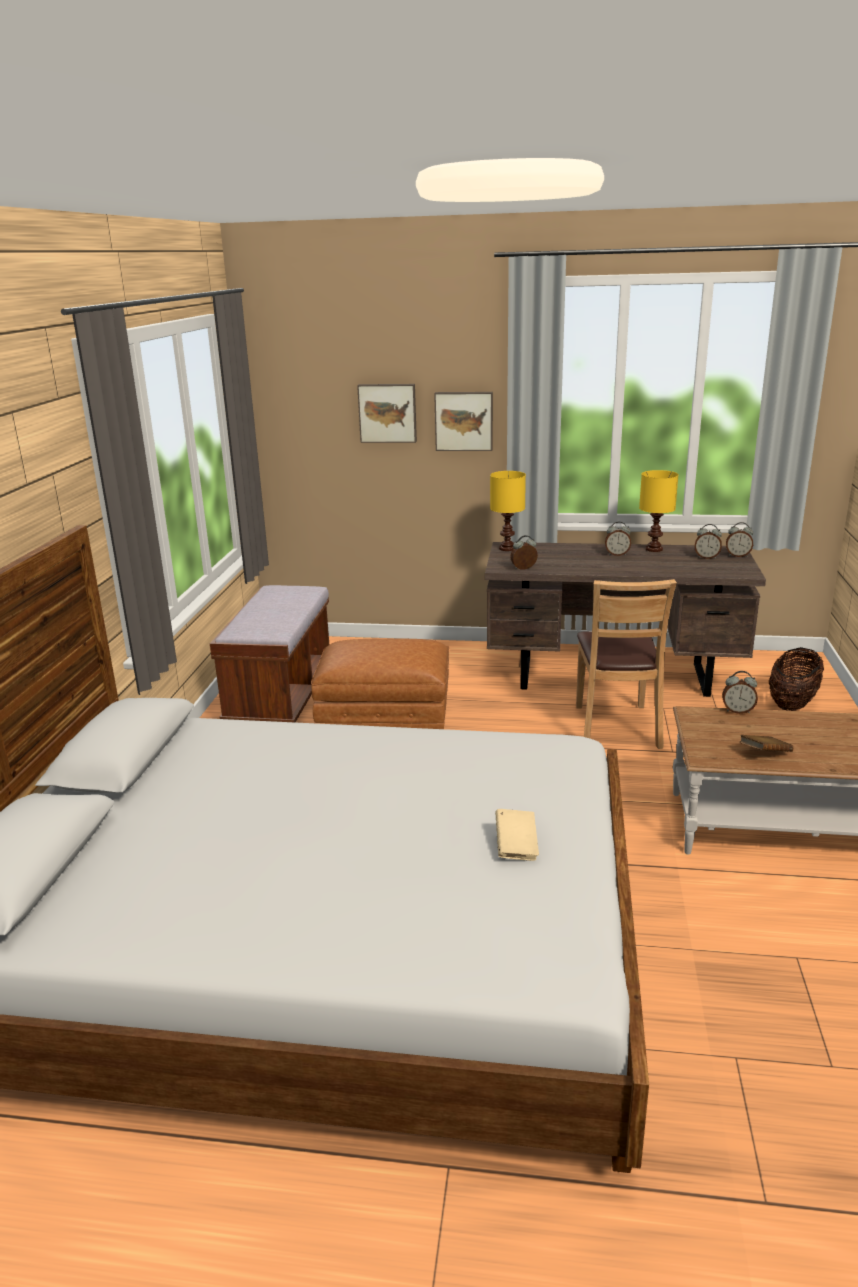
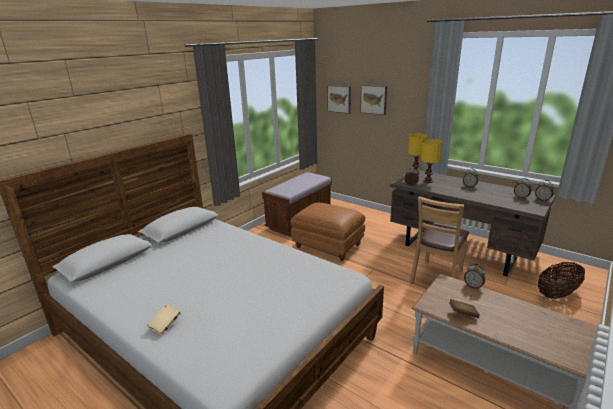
camera: 30 degrees right, 0 degrees up
(464, 421) = (408, 106): picture -> picture (339, 98)
(516, 847) = (268, 315): beige book -> beige book (165, 325)
(654, 549) = (495, 187): yellow table lamp -> yellow table lamp (428, 181)

